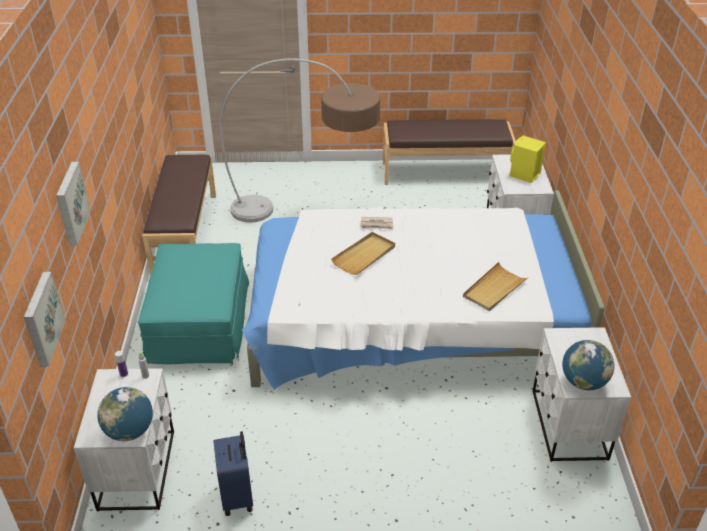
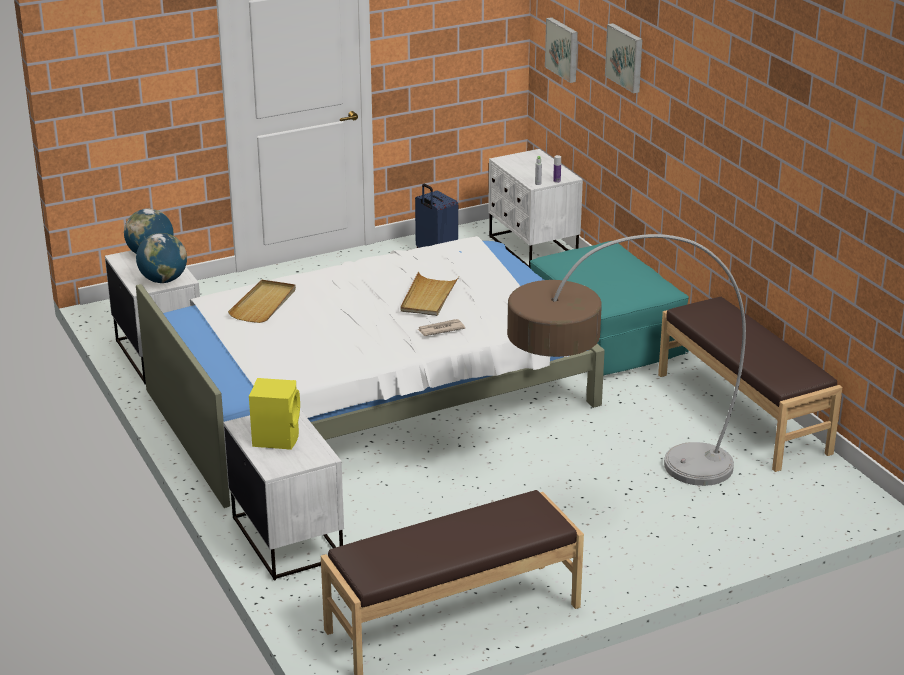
camera: 155 degrees right, 10 degrees down
(129, 431) = (509, 161): globe -> globe (163, 280)

